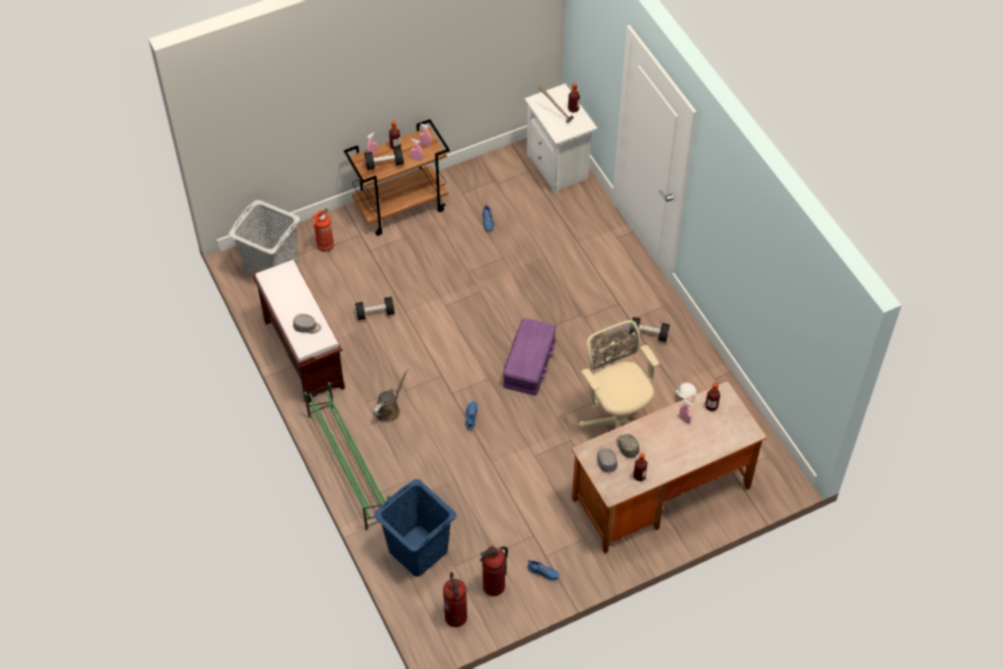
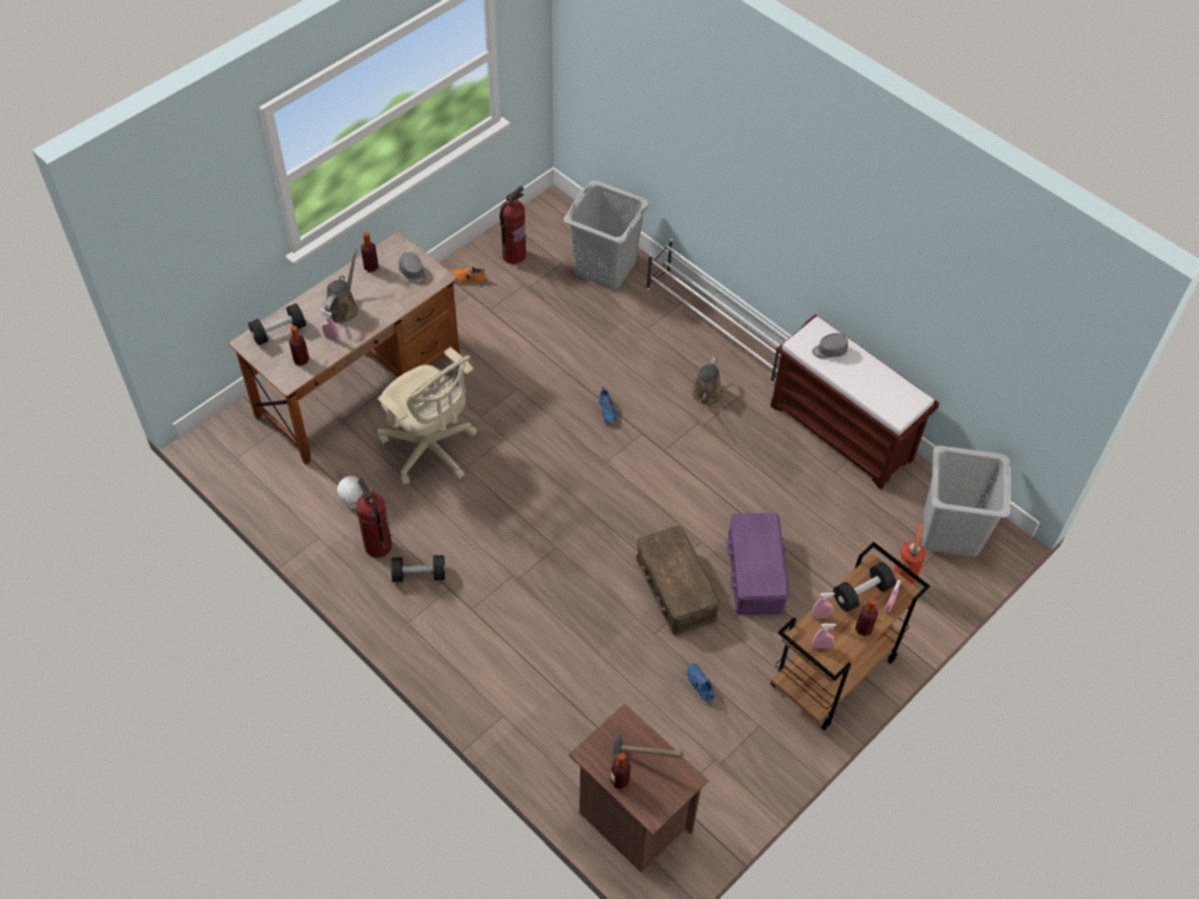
camera: 160 degrees right, 0 degrees up
(349, 465) = (719, 327): green shoe rack -> white shoe rack
(375, 313) = (784, 506): black dumbbell -> black dumbbell (279, 332)
(418, 550) = (605, 268): blue laundry basket -> grey laundry basket
(456, 617) = (541, 222): fire extinguisher -> fire extinguisher (378, 546)
(476, 281) = (677, 587): none -> brown storage box
(530, 363) = (561, 494): purple storage box -> purple storage box (754, 571)
(543, 572) = (467, 279): blue shoe -> orange shoe
(559, 167) = (631, 819): white nightstand -> brown nightstand
(627, 447) = (393, 293): grey cap -> none
(670, 444) = (343, 307): none -> brown watering can

